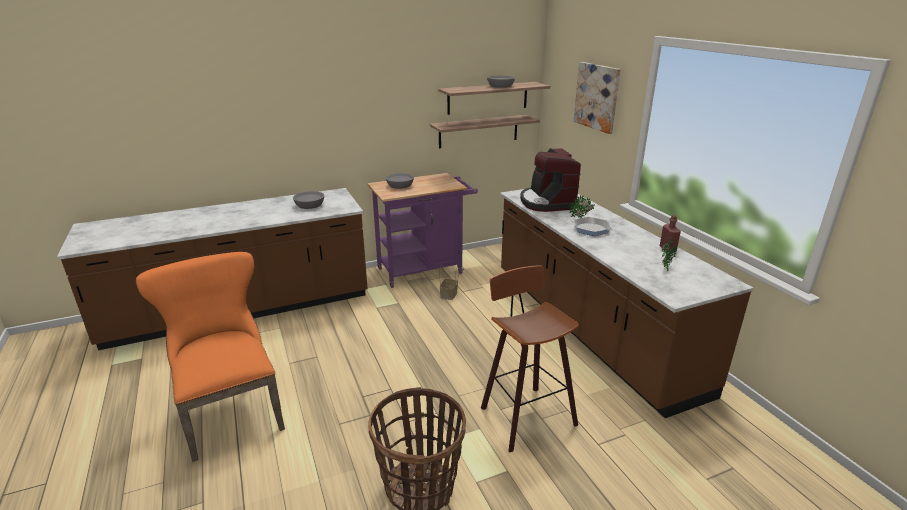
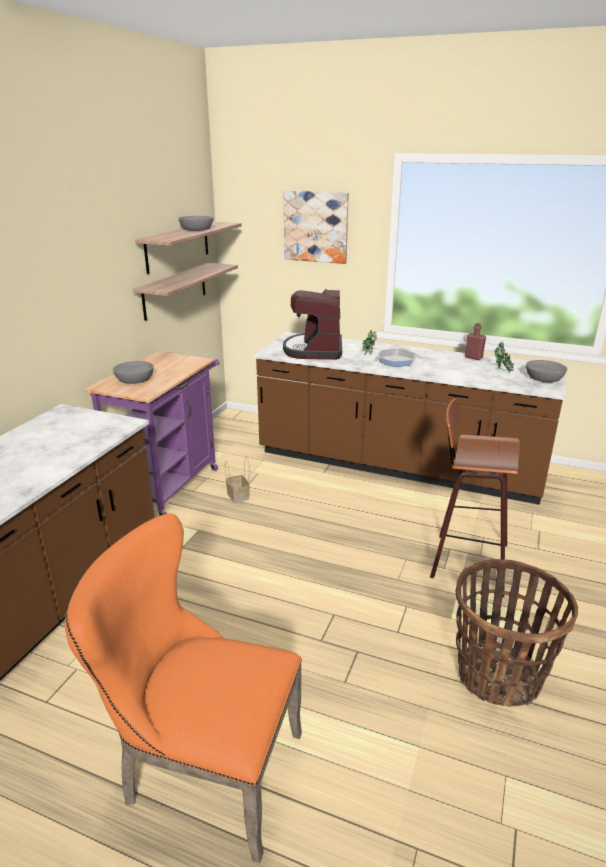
camera: 45 degrees left, 0 degrees up
(310, 205) = (60, 438): grey bowl -> grey bowl (544, 377)
(547, 202) = (314, 350): coffee machine -> coffee machine turned 60 degrees clockwise

